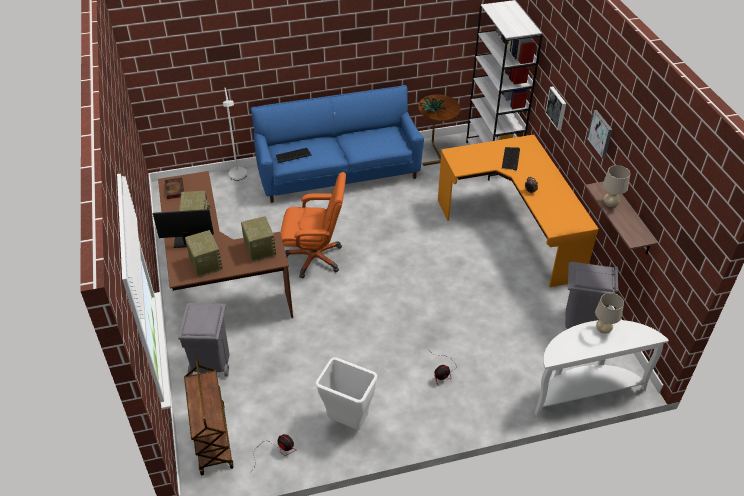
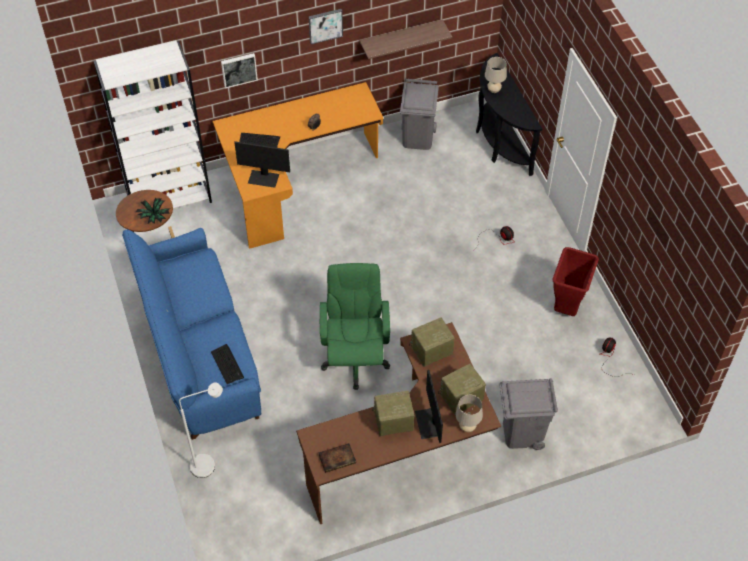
camera: 95 degrees left, 10 degrees up
(212, 438) = (609, 413): brown cart -> none
(315, 258) = (355, 358): orange office chair -> green office chair
(347, 421) = (567, 308): white trash can -> red trash can
(466, 160) = (263, 178): none -> monitor
(584, 390) = (499, 142): white console table -> black console table
(610, 204) = (395, 43): beige table lamp -> beige table lamp (467, 427)

